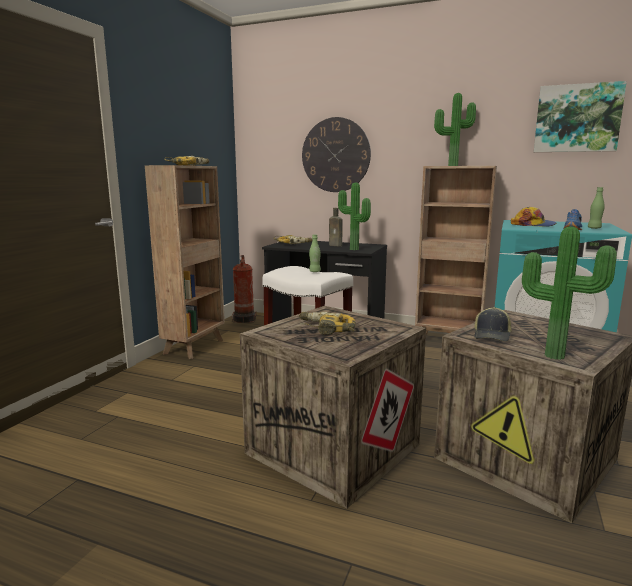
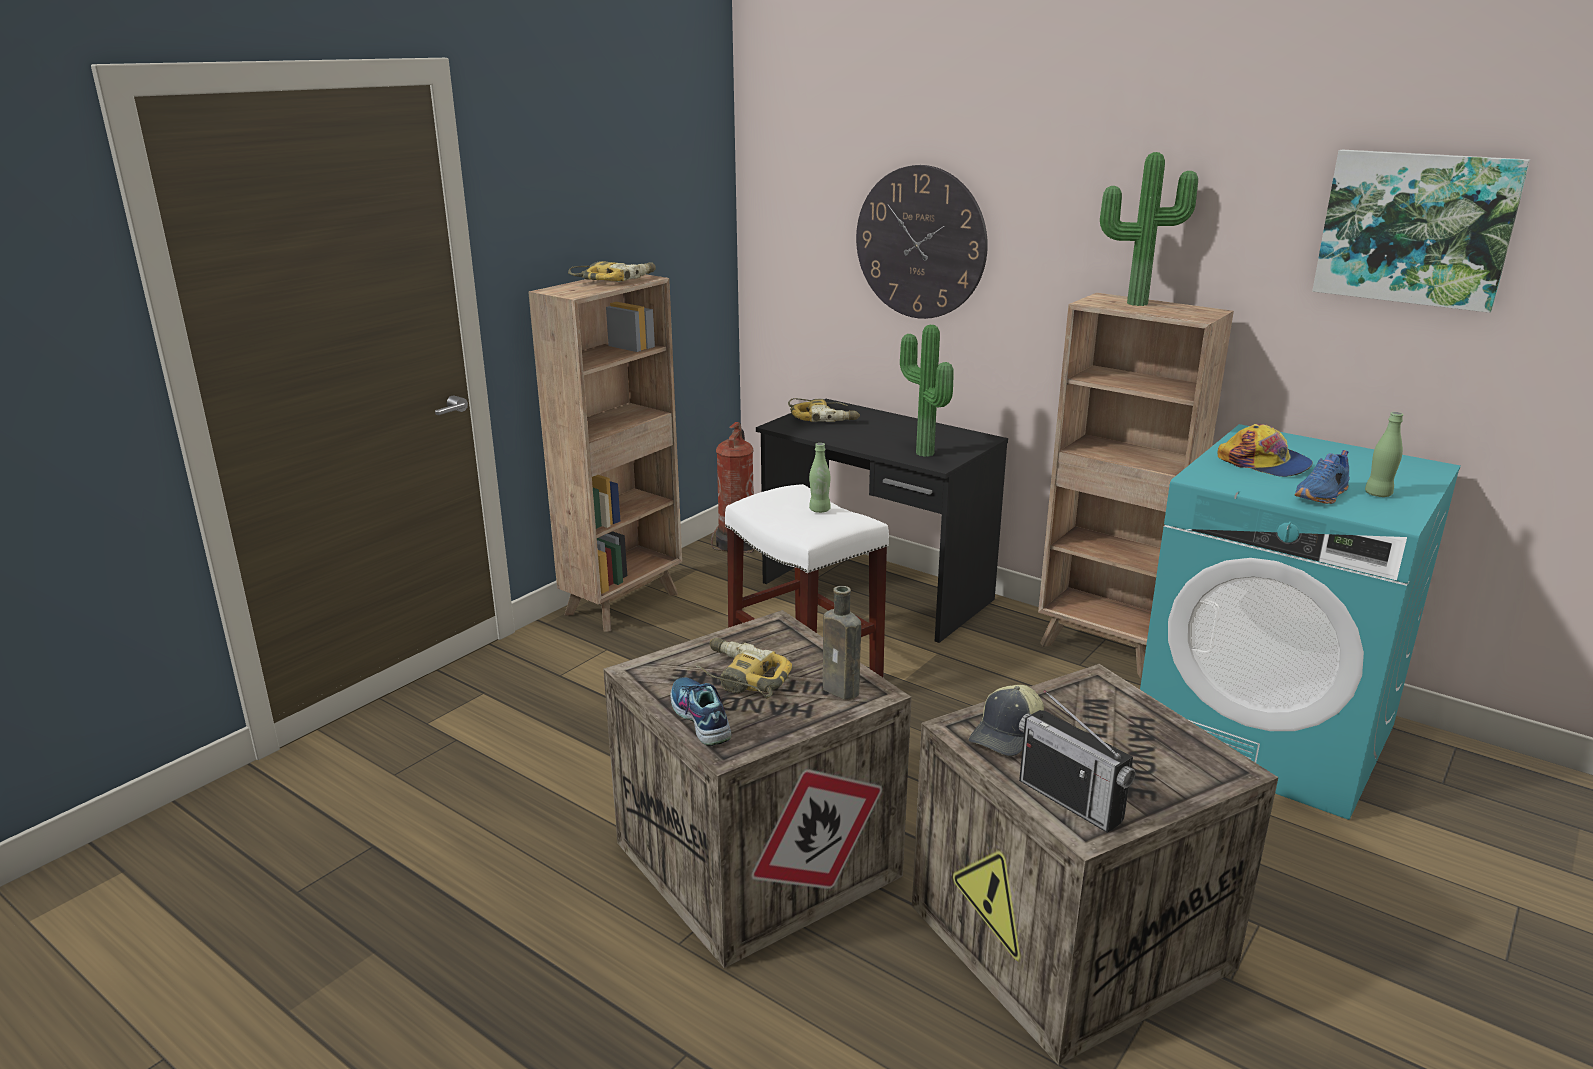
camera: 15 degrees right, 10 degrees up
(316, 346) = (699, 719): none -> shoe
(336, 245) = (901, 434): brown bottle -> brown bottle (843, 691)
(555, 355) = (1070, 800): potted plant -> radio

